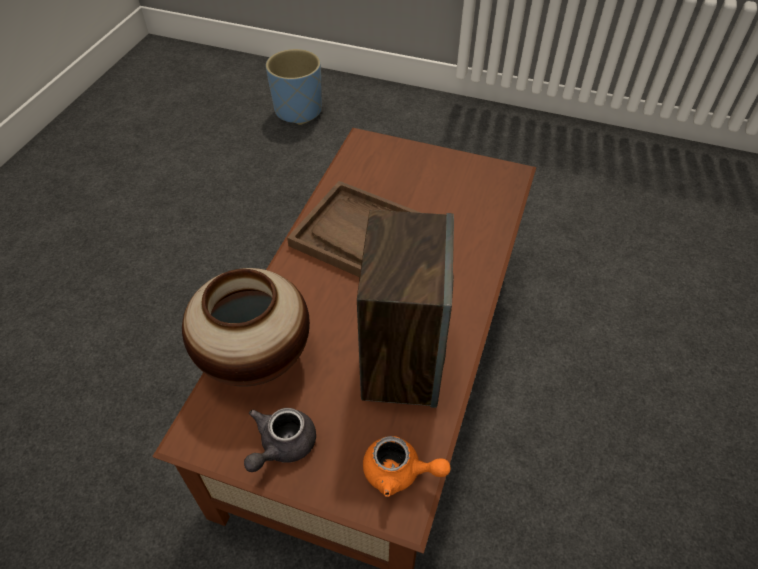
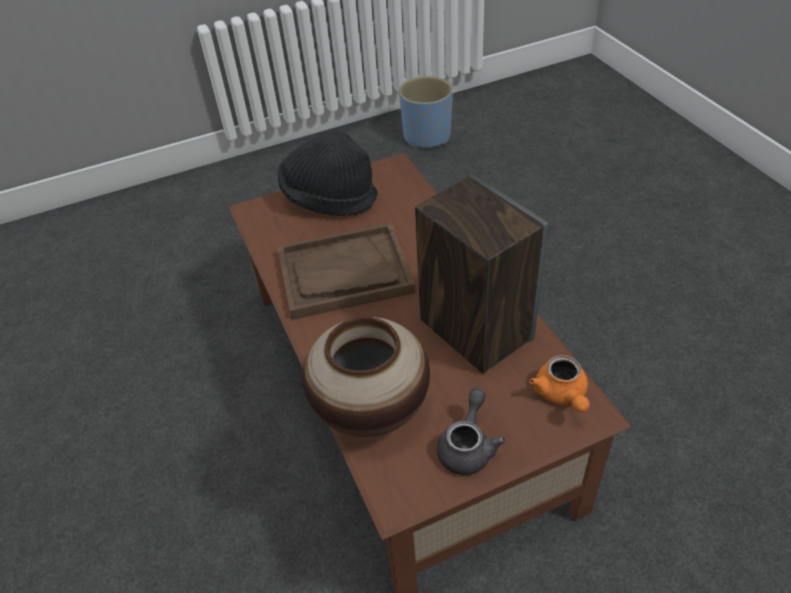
camera: 40 degrees left, 5 degrees down
(282, 446) = (468, 446): grey teapot -> grey teapot turned 150 degrees counterclockwise
(299, 111) = (97, 249): blue planter -> blue planter (427, 136)
(399, 472) = (561, 394): orange teapot -> orange teapot turned 105 degrees clockwise
(427, 168) = (329, 198): none -> black hat

